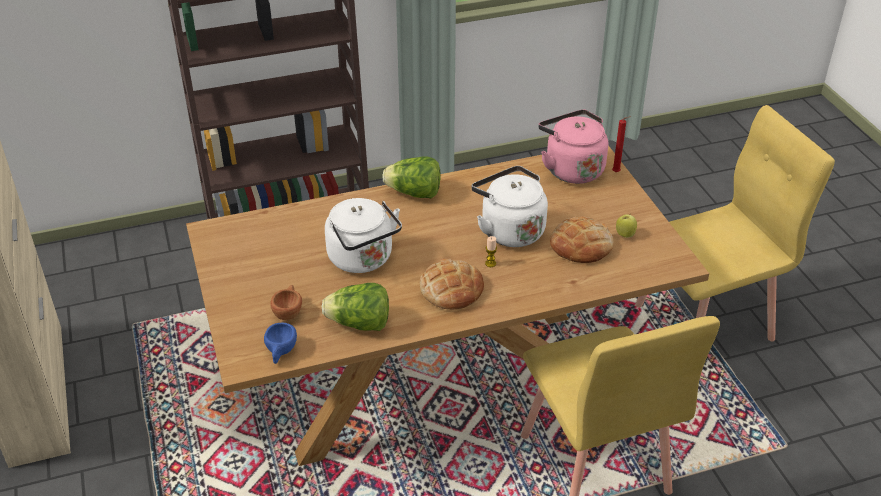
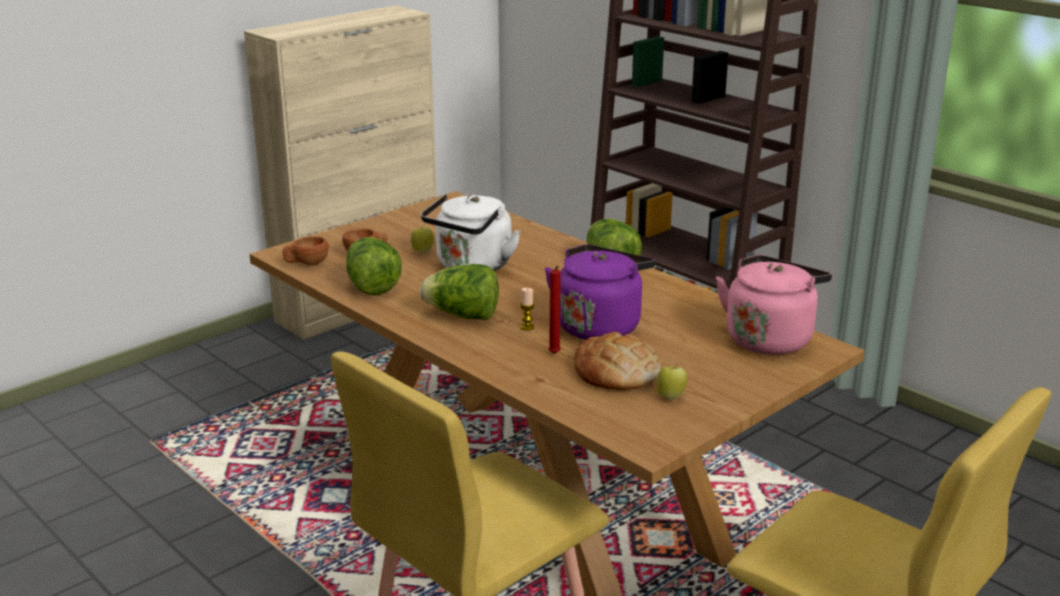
camera: 65 degrees right, 15 degrees down
(280, 352) = (306, 263): blue cup -> brown cup
(310, 278) = (422, 251): none -> apple
(451, 289) = (463, 316): bread -> lettuce
(509, 230) = (599, 325): white kettle -> purple kettle
(617, 172) = (803, 368): red candle -> red candle (554, 354)

